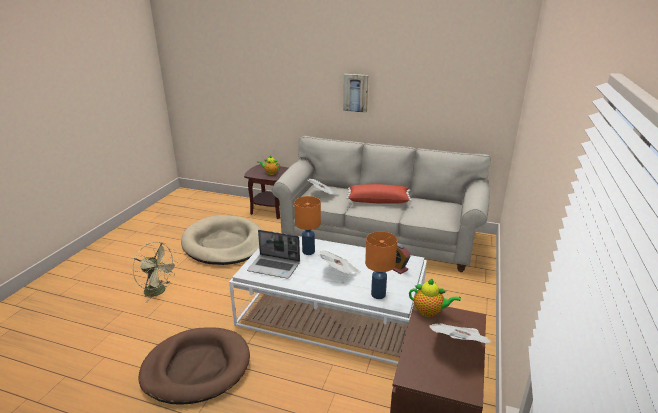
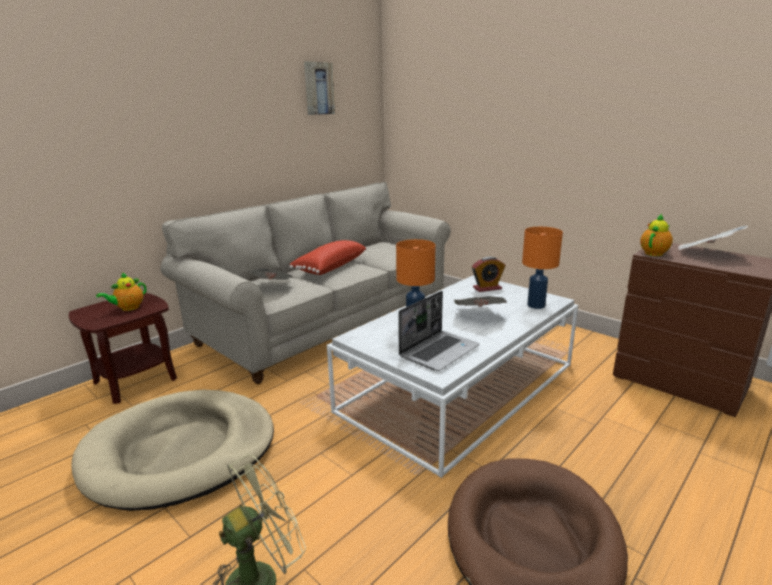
camera: 65 degrees left, 5 degrees down
(356, 92) = (223, 135): picture -> picture (318, 88)

